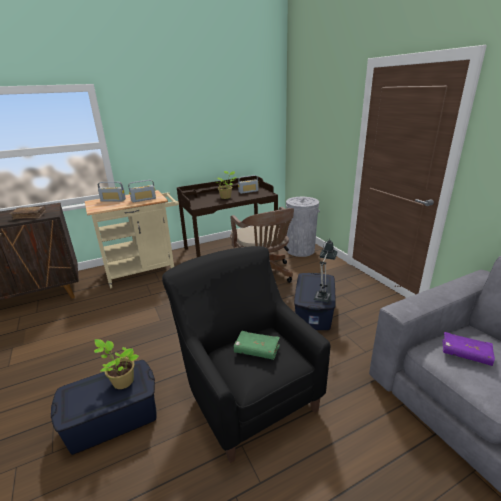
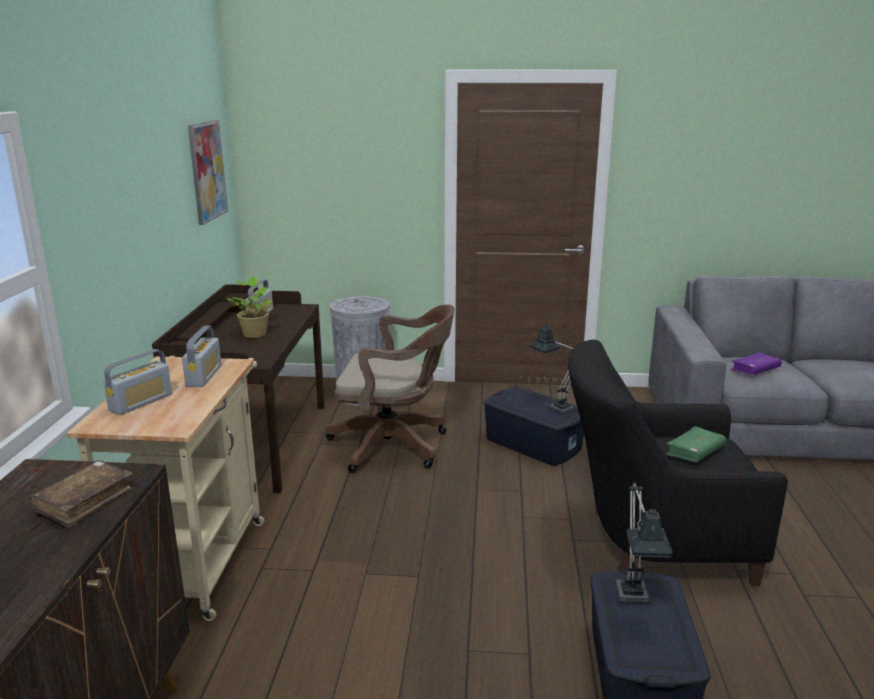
camera: 60 degrees left, 5 degrees down
(122, 381) = (633, 600): potted plant -> table lamp
(254, 119) = (207, 171): none -> picture

